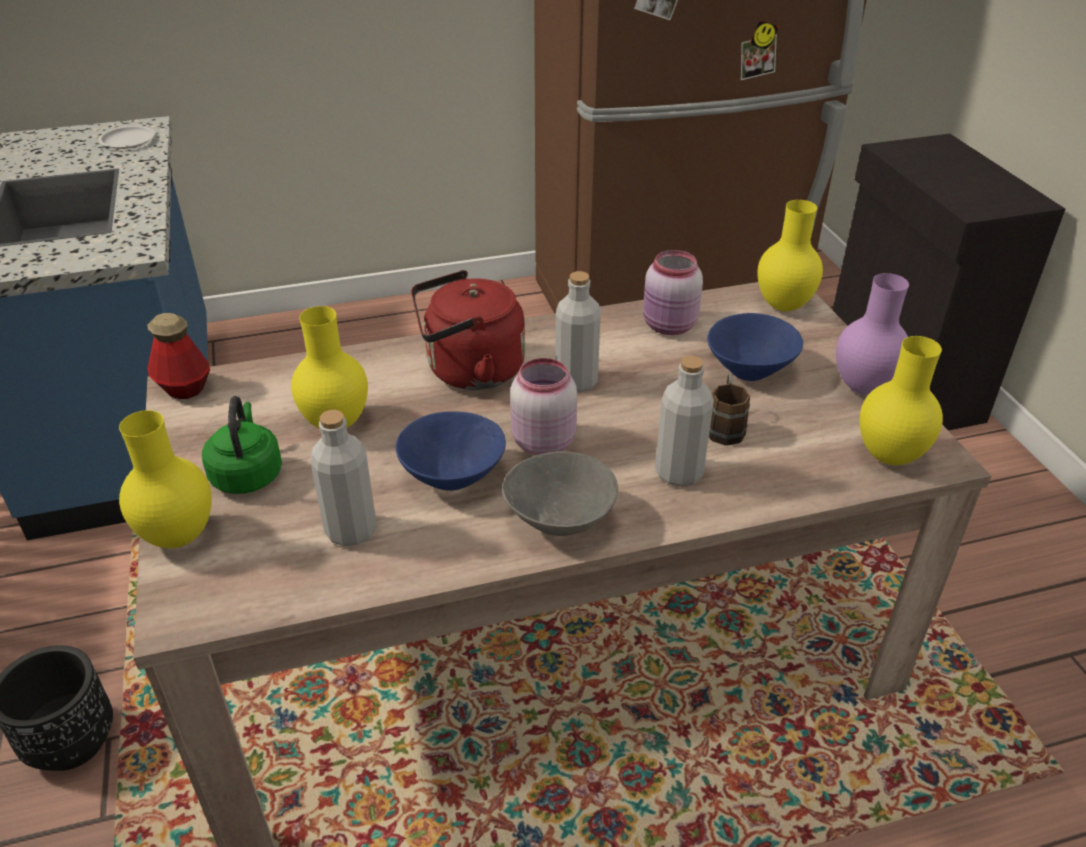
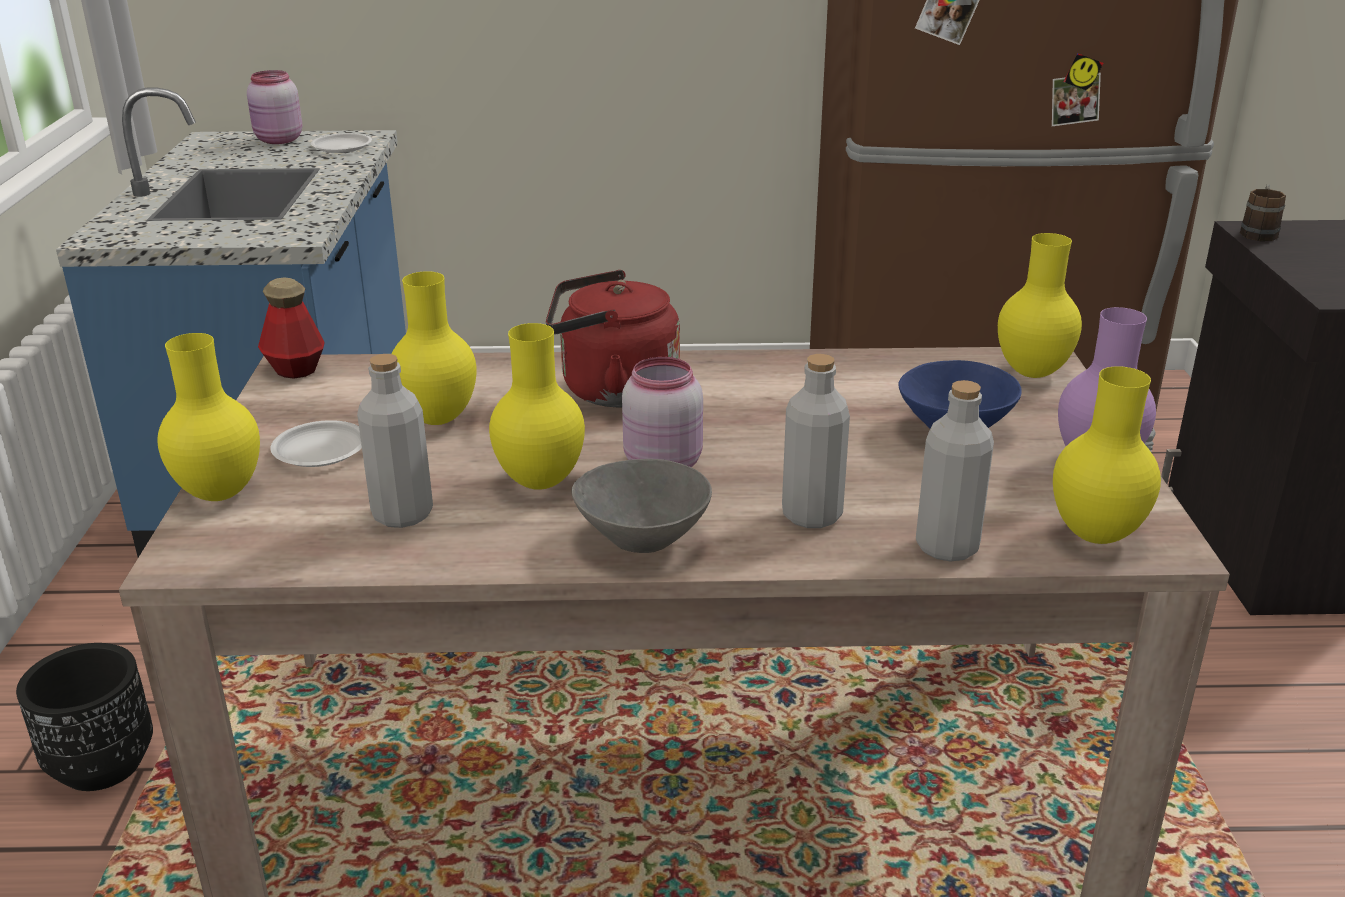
camera: 15 degrees right, 10 degrees down
(247, 474) = (320, 450): green kettle -> white plate
(454, 477) = (542, 483): blue bowl -> yellow vase
(576, 381) = (732, 414): grey bottle -> grey bottle (947, 546)
(669, 326) = (875, 376): pink jar -> pink jar (278, 140)
(725, 426) = (894, 478): brown mug -> brown mug (1258, 232)

